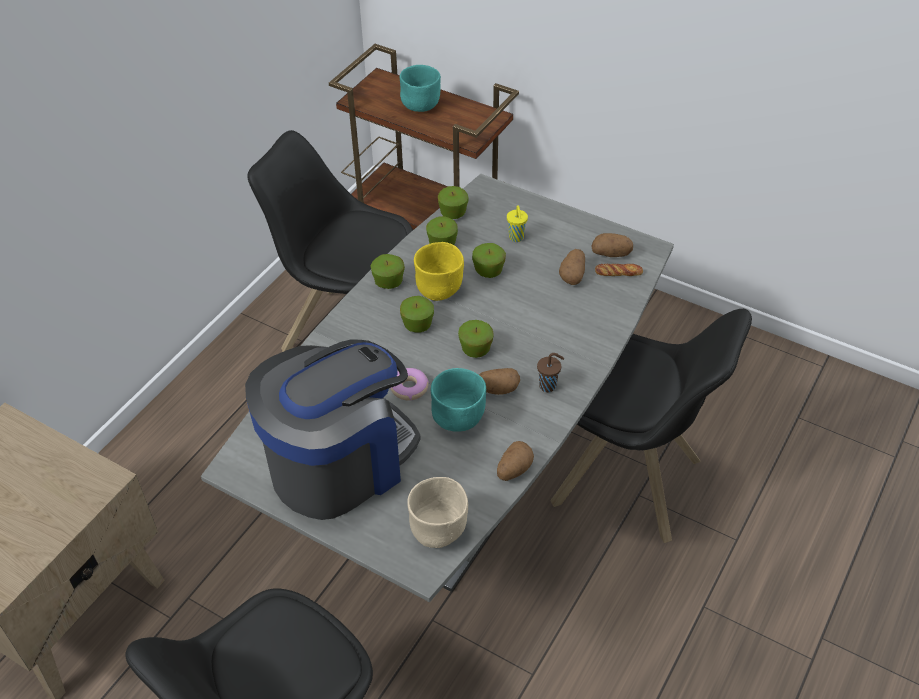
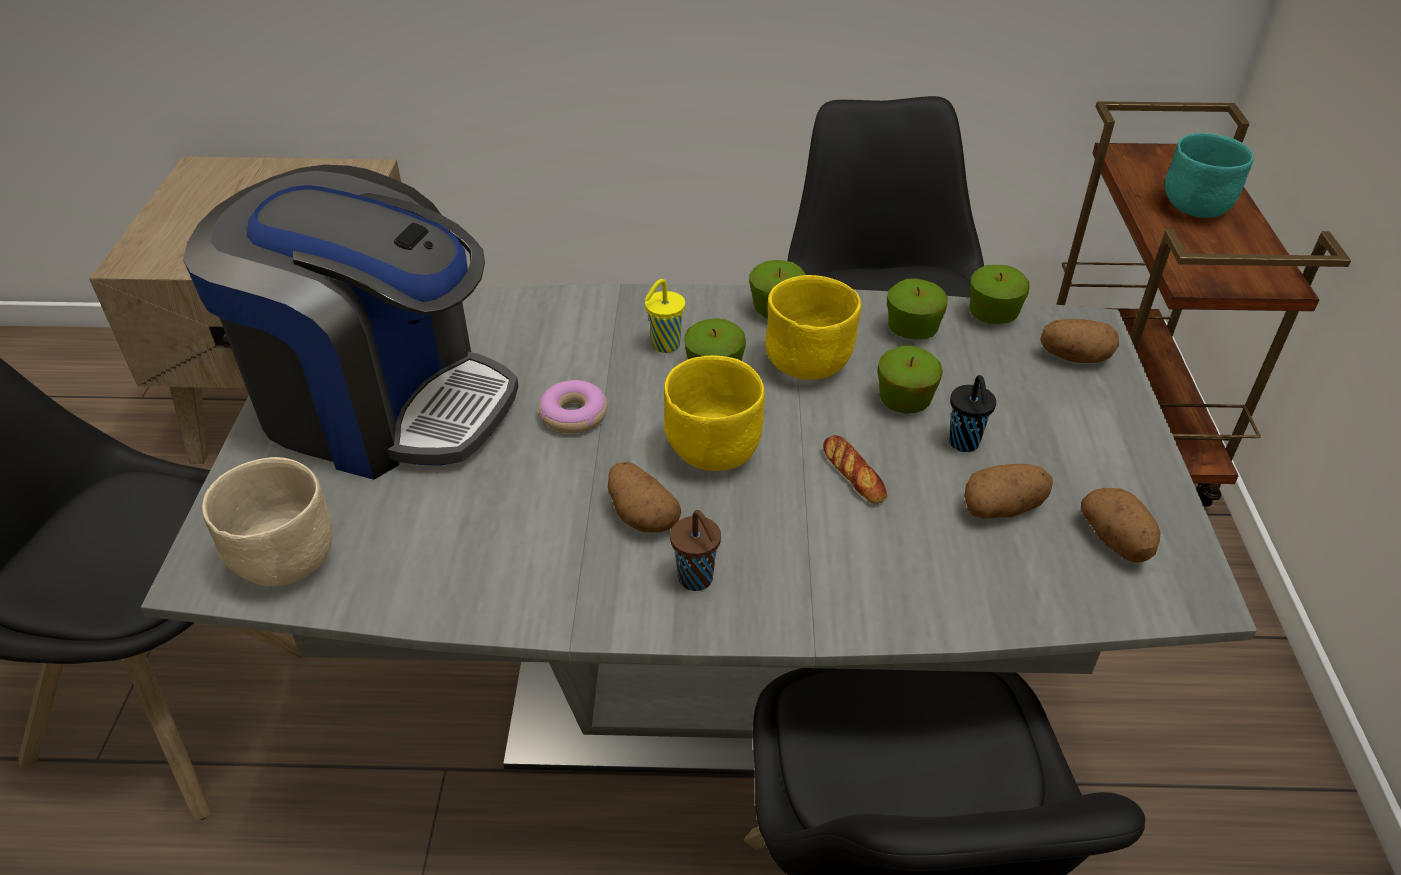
camera: 60 degrees right, 5 degrees down
(459, 420) = (541, 496): turquoise bowl -> none
(476, 349) = (713, 455): apple -> yellow bowl
(513, 469) = (467, 607): potato -> potato (1075, 357)
(516, 238) = (1016, 404): yellow cup -> yellow cup (664, 346)
(529, 266) = (964, 444): none -> black cup
(618, 272) = (1077, 571): bread -> bread (853, 474)

